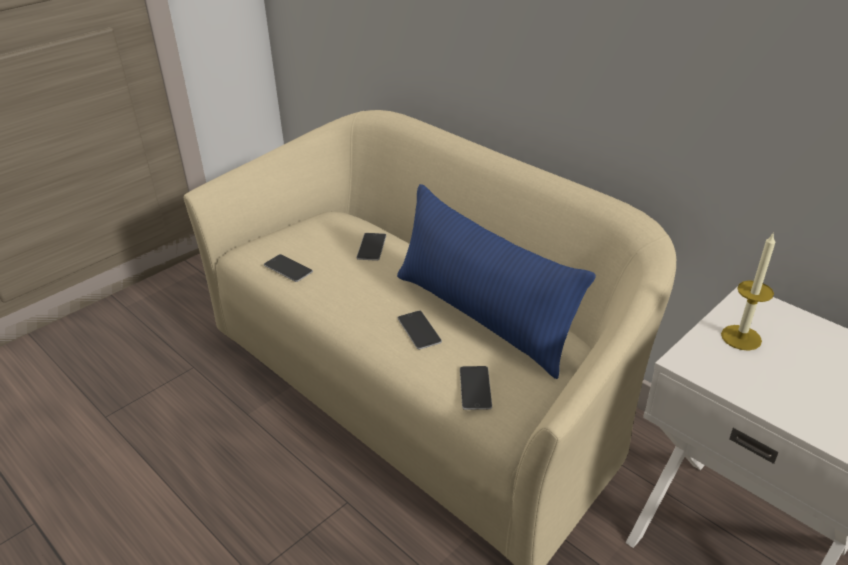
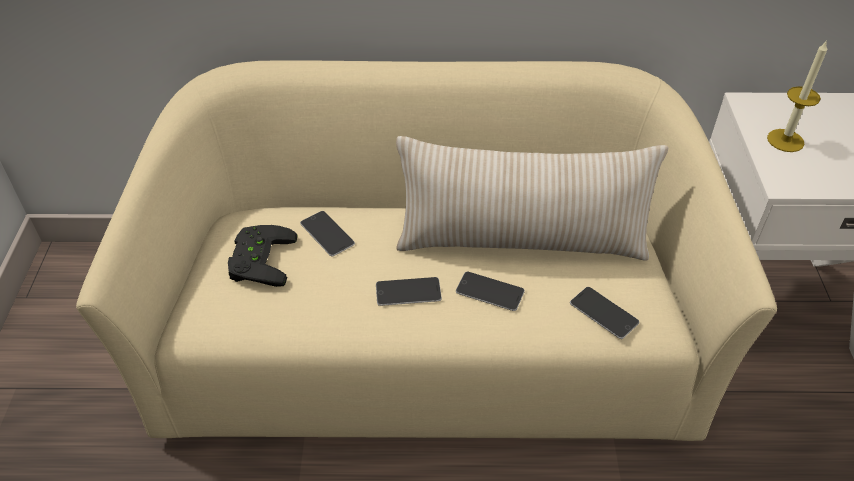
camera: 45 degrees left, 10 degrees up
(288, 268) = (273, 313): phone -> phone (408, 291)
(317, 239) = (258, 259): none -> black game controller
(482, 316) = (521, 241): blue pillow -> beige pillow

